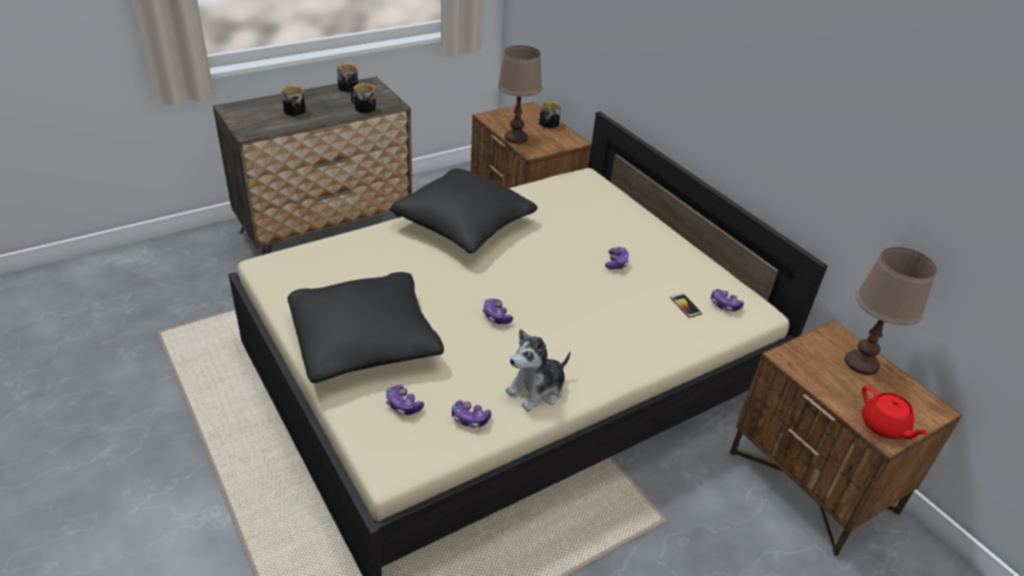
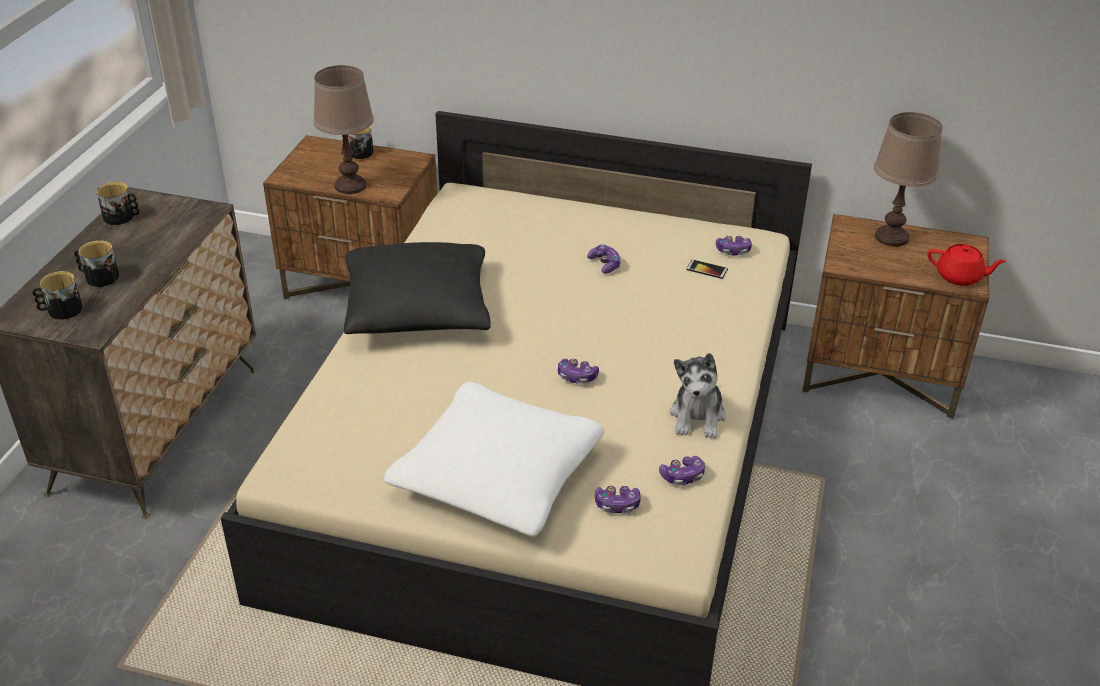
camera: 40 degrees left, 0 degrees up
(363, 108) = (179, 232): mug -> mug (61, 310)
(365, 341) = (498, 477): black pillow -> white pillow

